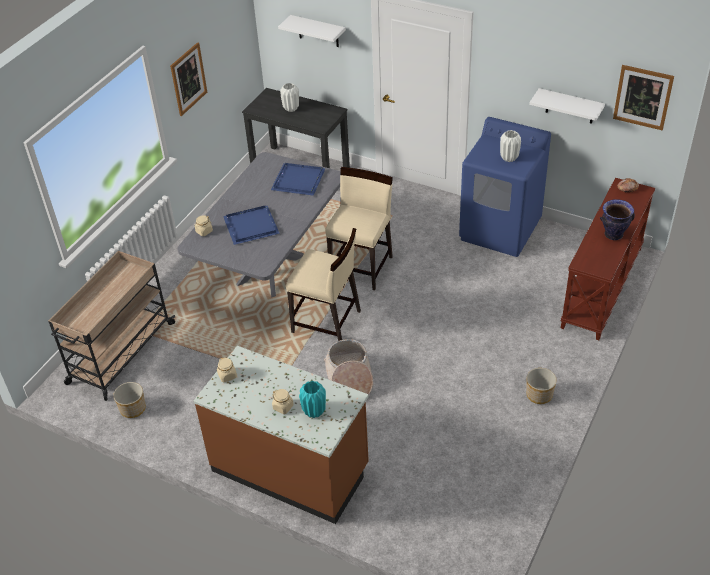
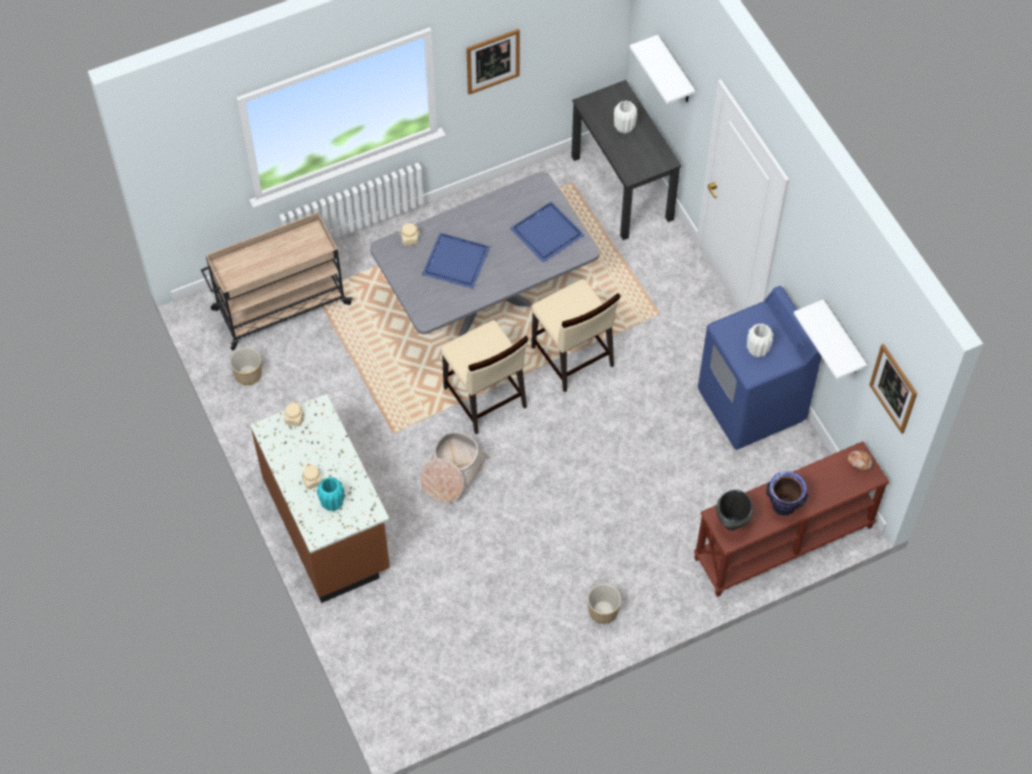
camera: 35 degrees right, 15 degrees up
(362, 267) = (572, 357): beige chair -> beige chair turned 90 degrees clockwise
(595, 262) = (732, 523): none -> black cooking pot

